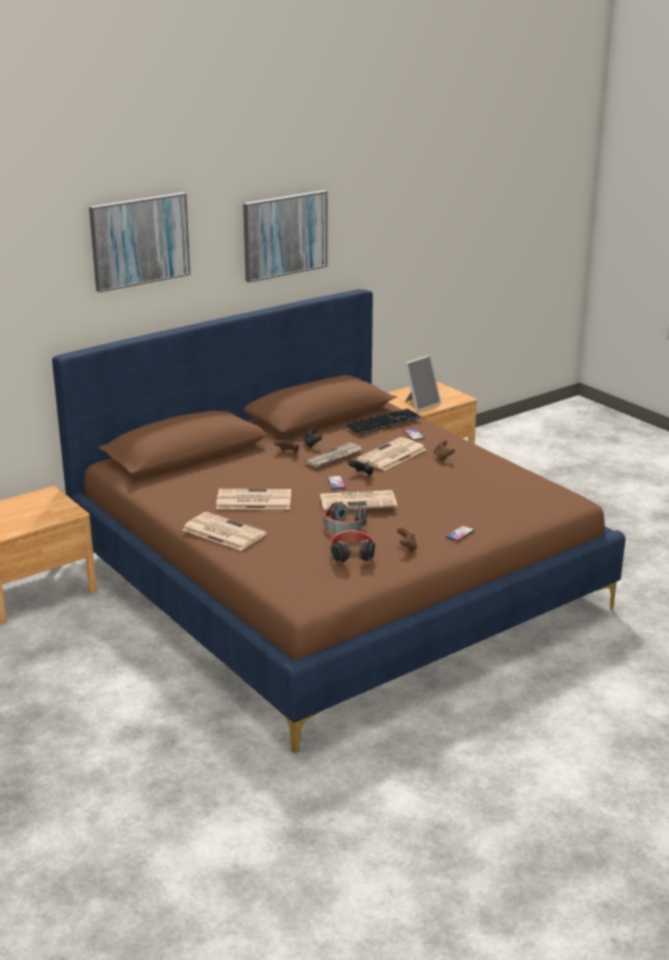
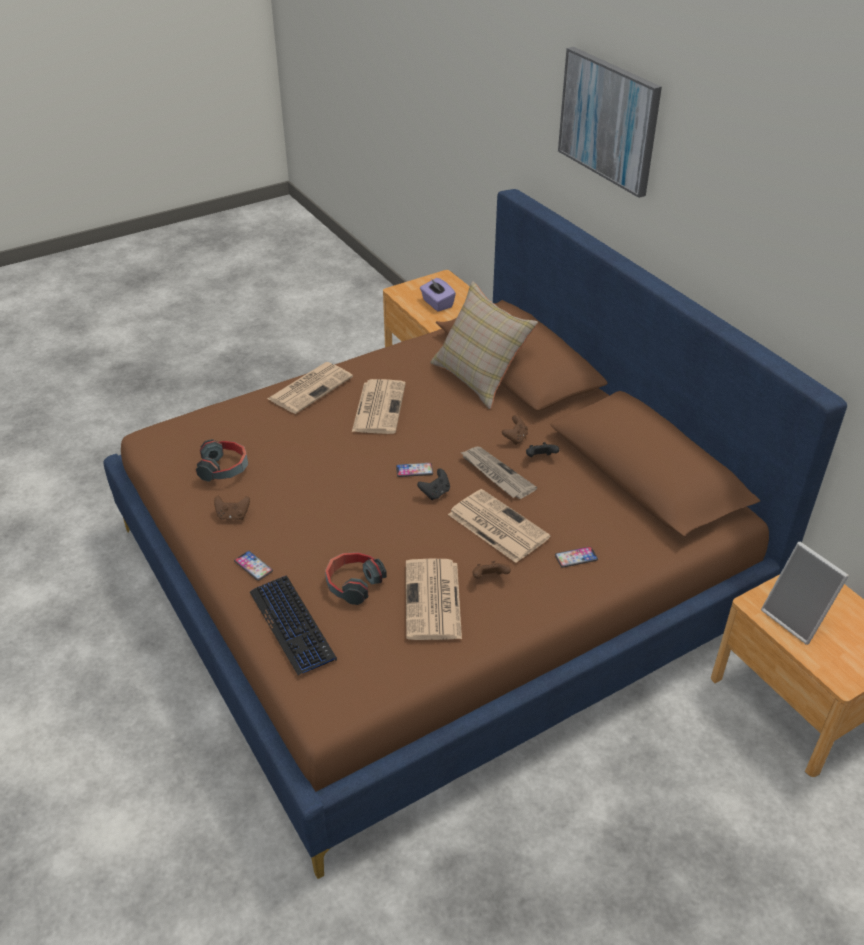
camera: 95 degrees right, 15 degrees up
(30, 515) = (437, 304): none -> purple tissue box
(204, 466) = (479, 377): none -> beige pillow
(284, 235) = (769, 234): picture -> none
(344, 527) = (289, 466): headphones -> headphones (353, 584)
(359, 501) = (357, 484): newspaper -> newspaper (433, 601)
(383, 423) = (614, 528): keyboard -> keyboard (293, 625)

